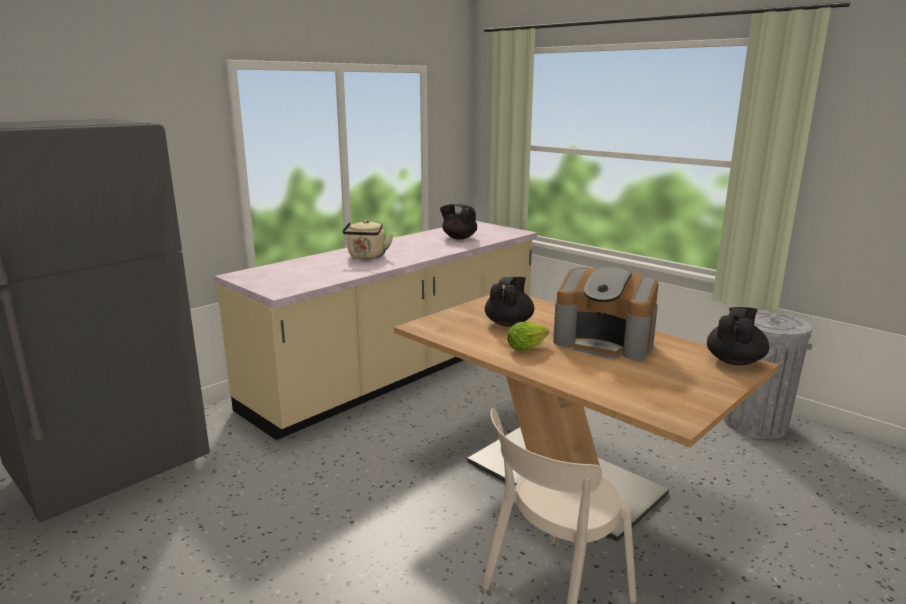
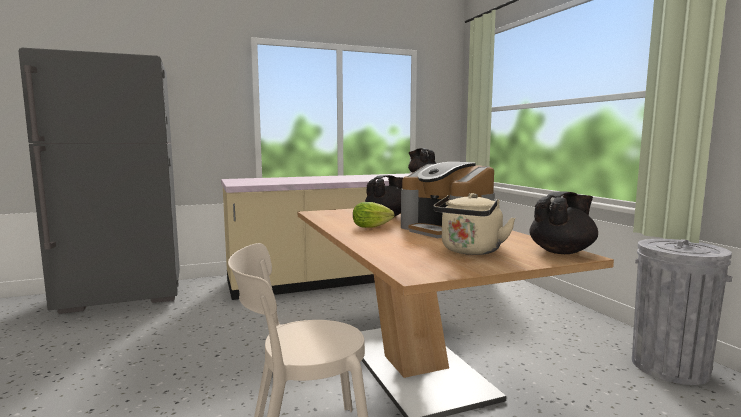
camera: 25 degrees right, 10 degrees down
(367, 257) = (333, 178): beige kettle -> beige kettle (470, 251)

